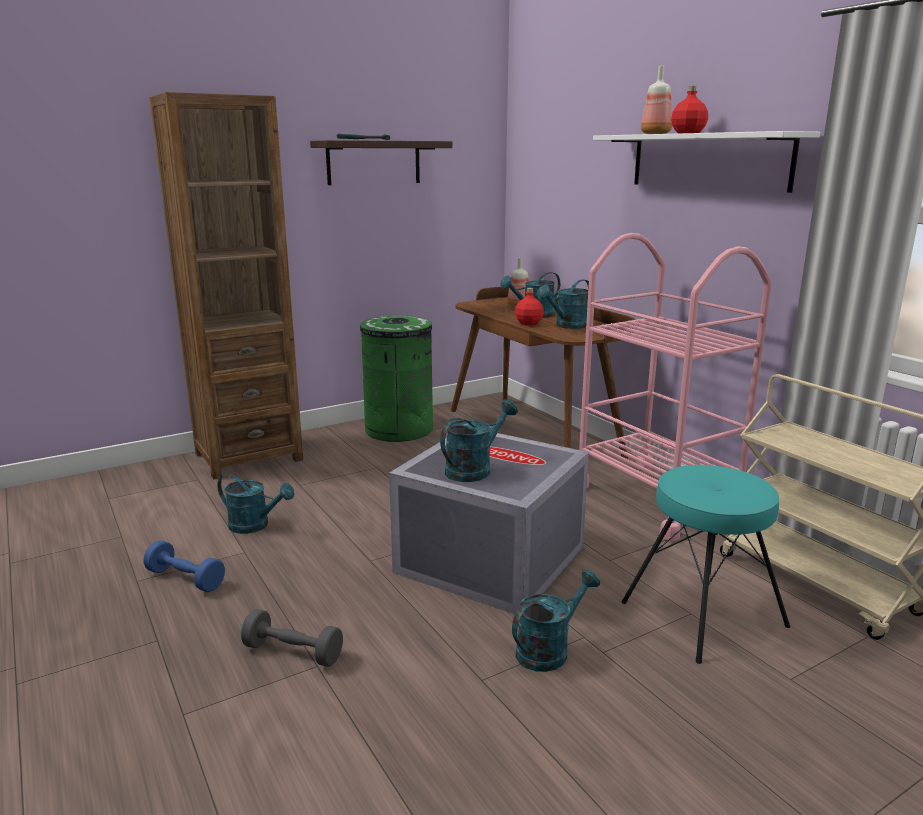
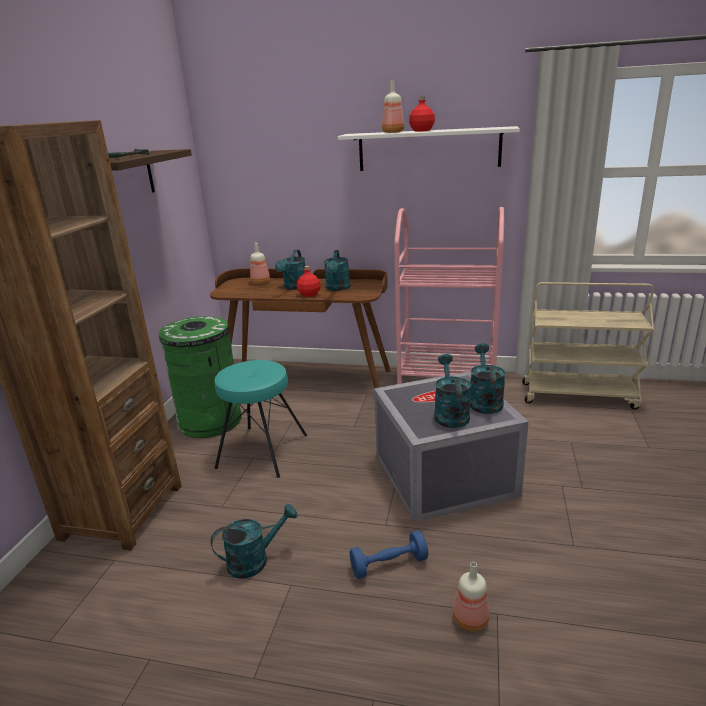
camera: 45 degrees left, 5 degrees up
(185, 579) = (291, 641): blue dumbbell -> blue dumbbell (389, 565)
(293, 652) = (469, 619): grey dumbbell -> bottle
(549, 649) = (564, 504): turquoise watering can -> turquoise watering can (484, 400)
(702, 613) = (573, 438): turquoise stool -> turquoise stool (261, 451)

